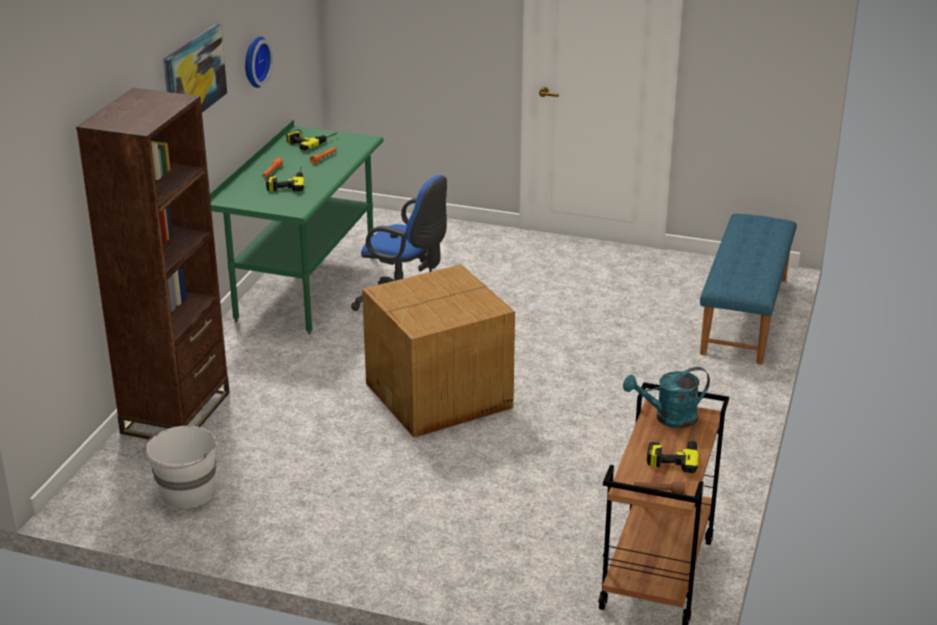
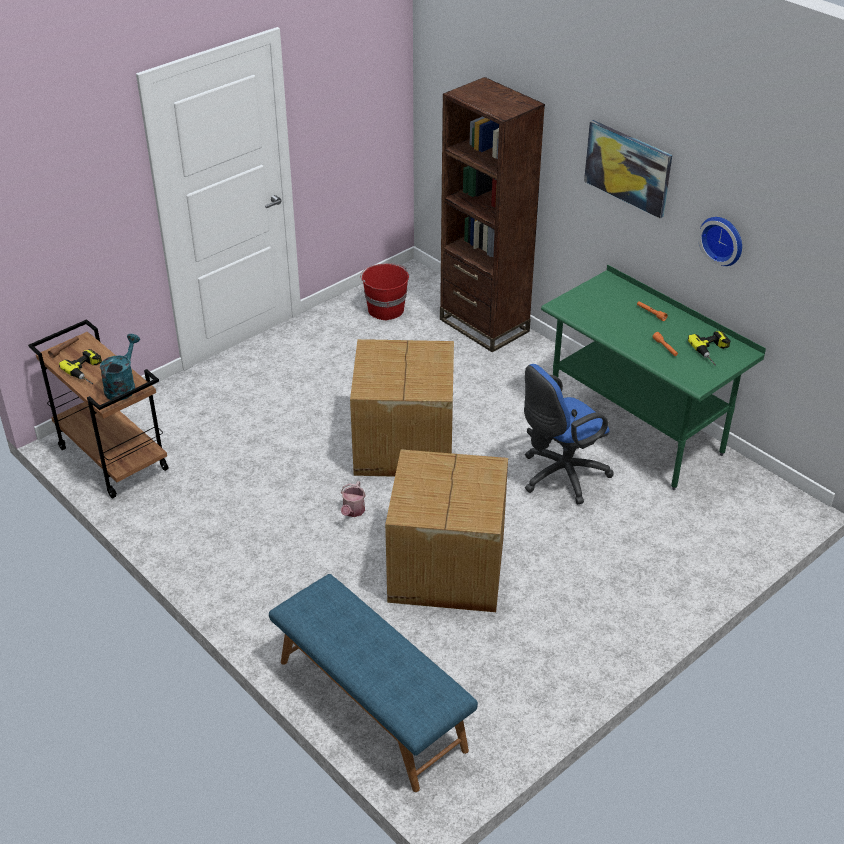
camera: 120 degrees right, 10 degrees up
(186, 493) = (385, 309): white bucket -> red bucket
(286, 182) = (622, 315): power drill -> none
(562, 391) = (353, 511): none -> watering can
(577, 326) = (445, 569): none -> cardboard box

